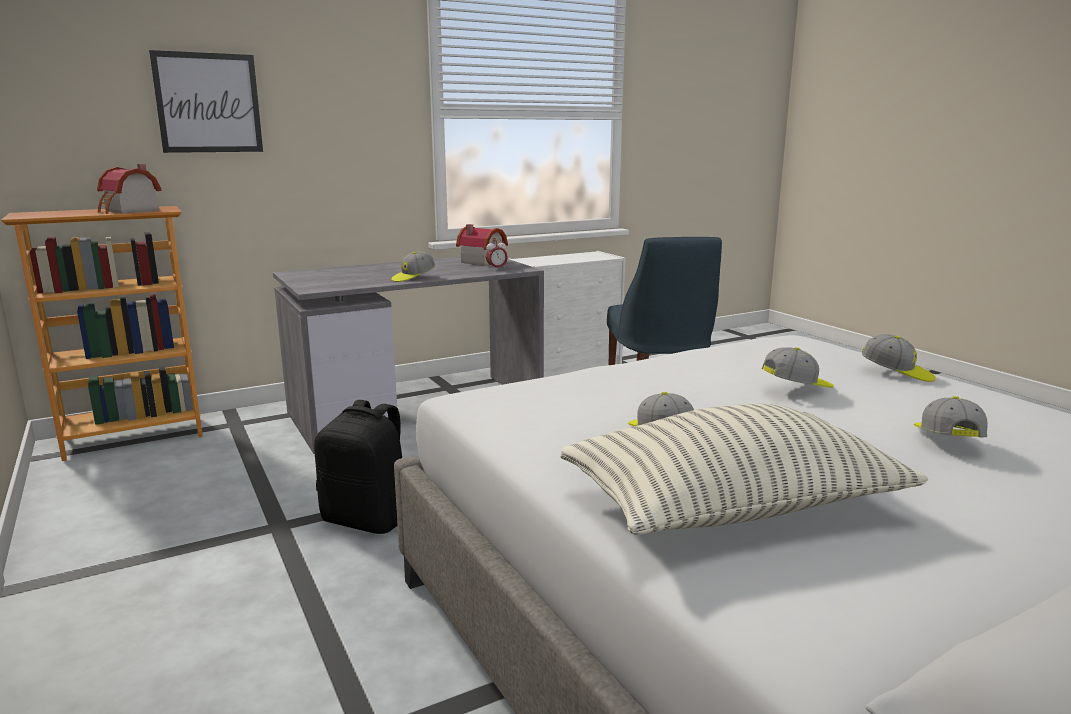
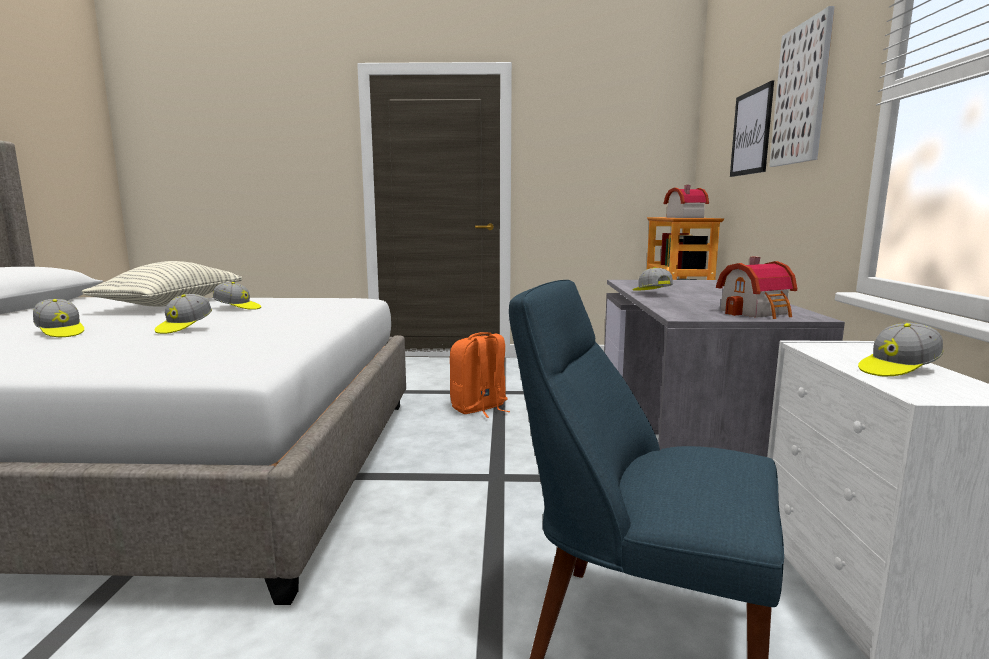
camera: 120 degrees right, 5 degrees down
(317, 84) = (801, 94): none -> picture
(368, 519) = (479, 408): black backpack -> orange backpack
(496, 269) = (689, 310): alarm clock -> none
(896, 373) = (98, 360): cap -> cap (897, 369)

